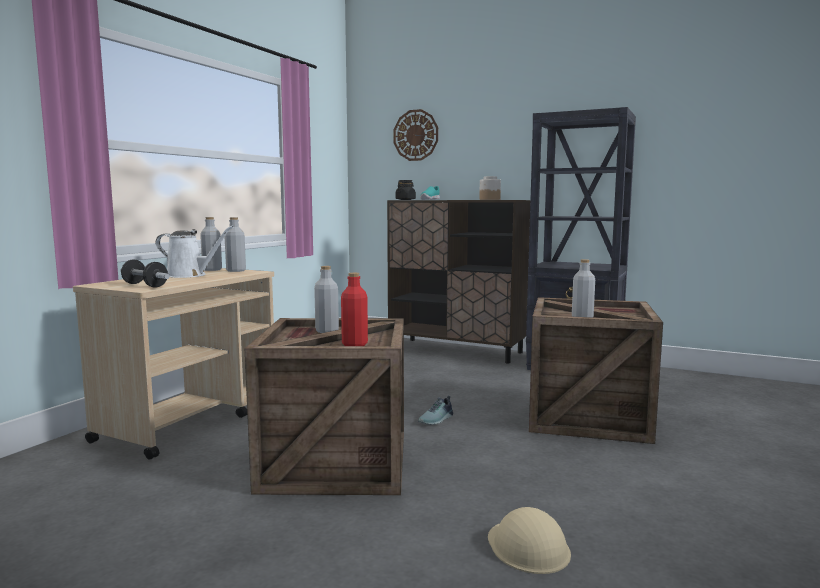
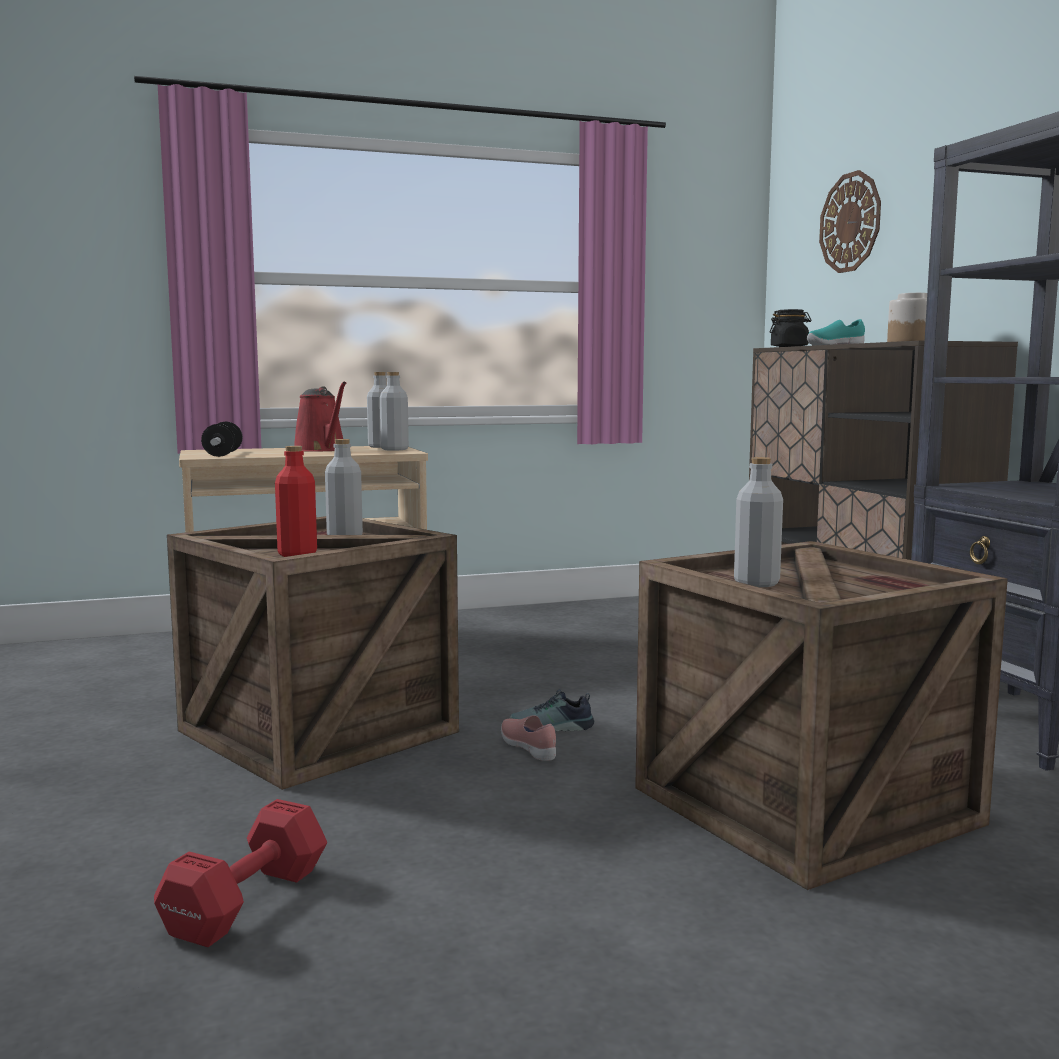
camera: 45 degrees right, 0 degrees up
(189, 275) = (322, 450): white watering can -> red watering can
(452, 432) = (529, 749): none -> pink shoe
(528, 546) = (242, 903): beige hard hat -> red dumbbell

